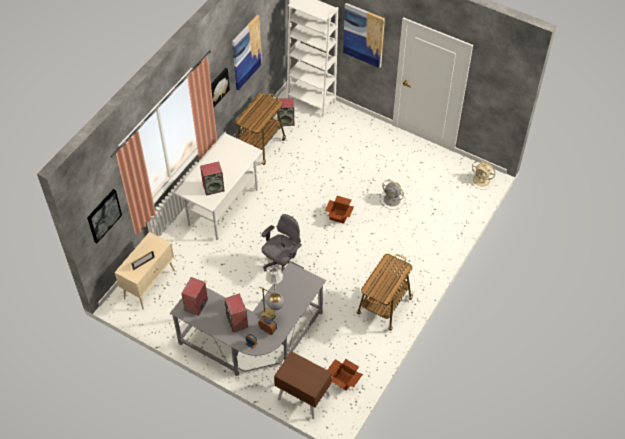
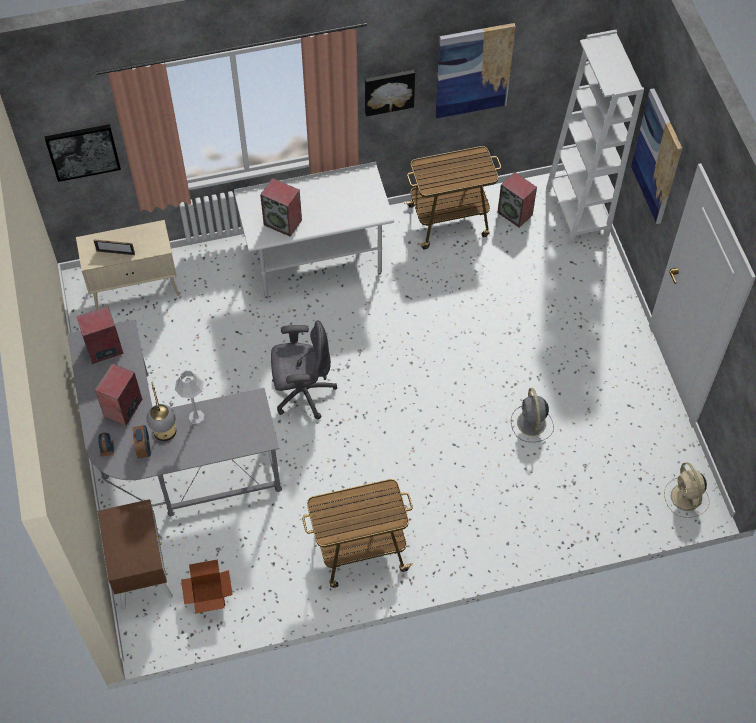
camera: 45 degrees right, 5 degrees up
(339, 215) = (441, 388): cardboard box -> none

